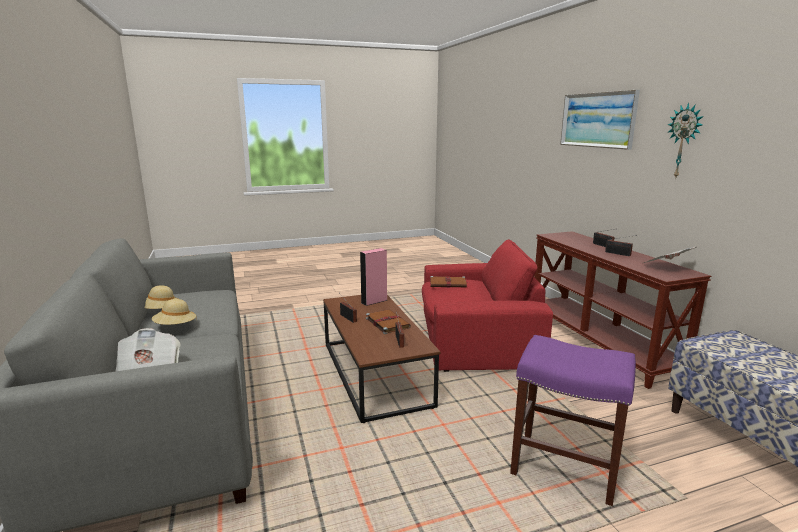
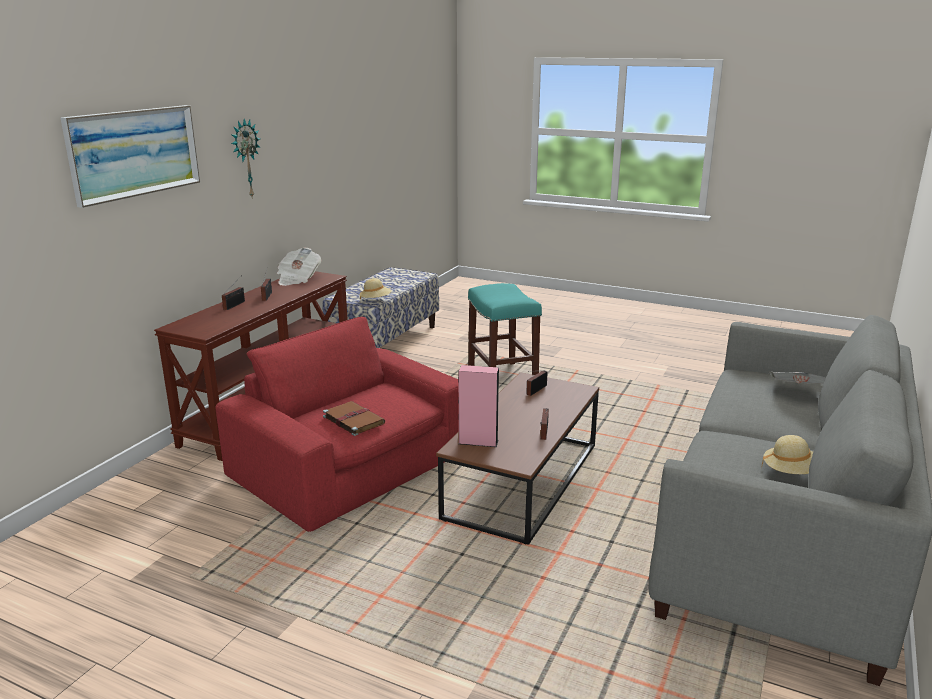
camera: 135 degrees left, 5 degrees up
(175, 326) = (771, 442): beige hat -> beige hat (375, 300)
(387, 323) = (515, 410): brown book -> none
(566, 467) = (501, 378): purple stool -> turquoise stool

